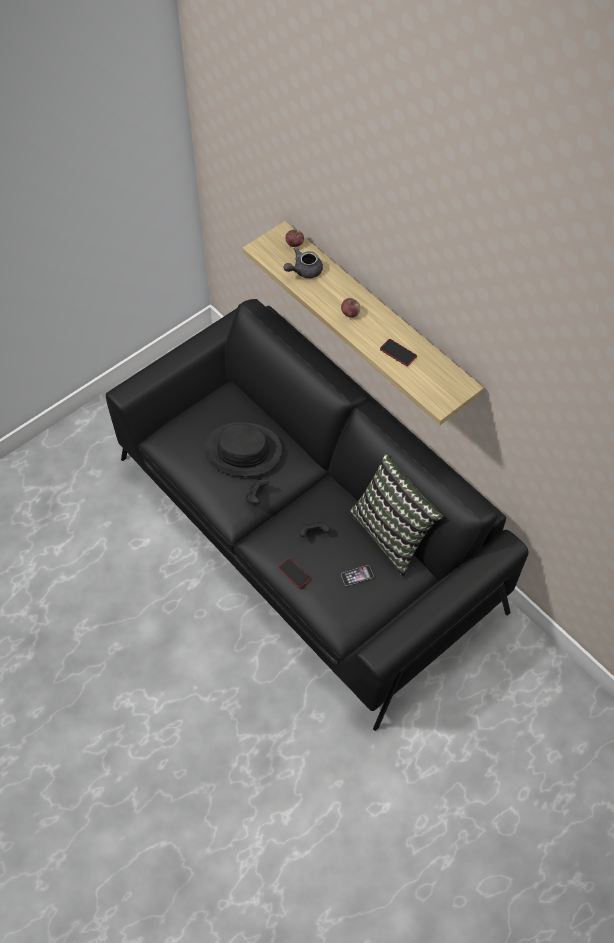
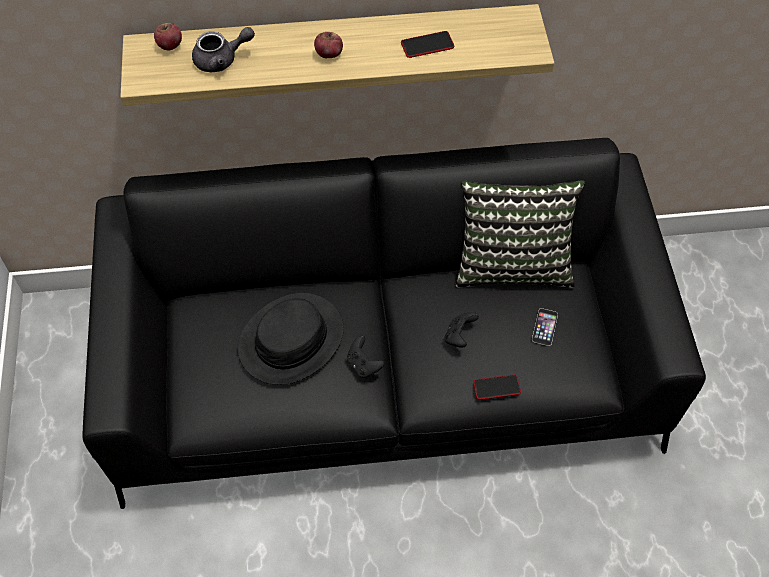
camera: 55 degrees left, 0 degrees up
(304, 271) = (222, 60): grey teapot -> grey teapot turned 105 degrees counterclockwise

